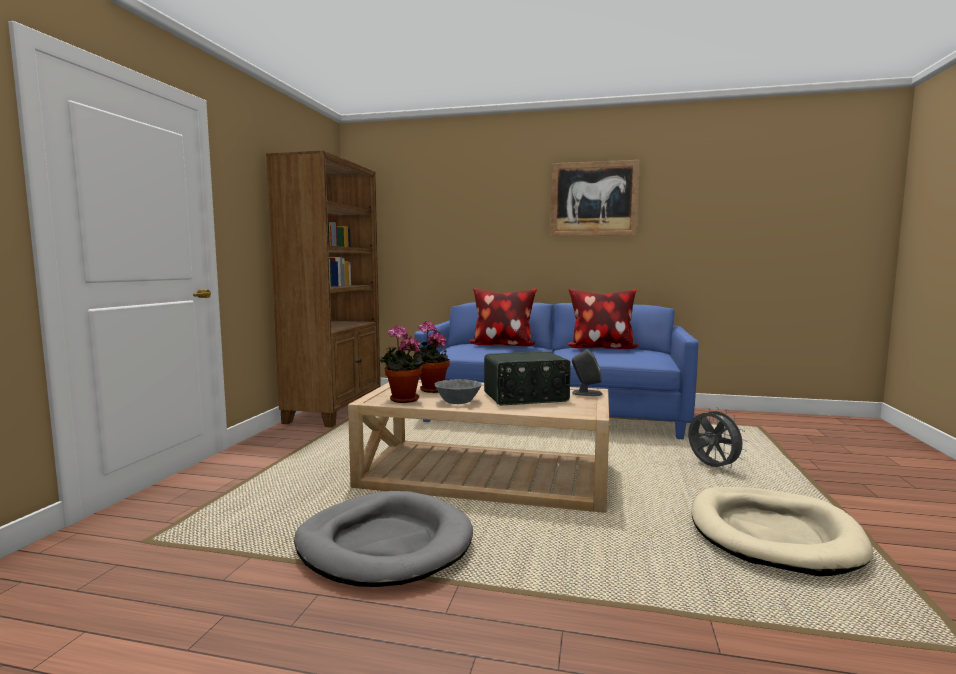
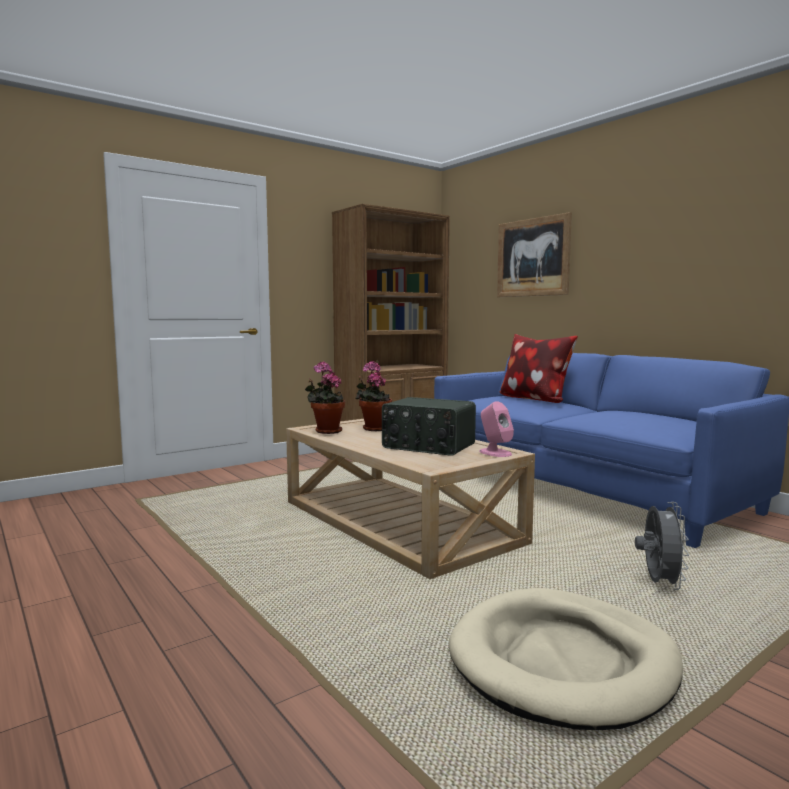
camera: 40 degrees right, 0 degrees up
(384, 544) = (233, 542): grey dog bed -> none
(458, 402) = (363, 440): grey bowl -> none
(586, 393) = (495, 453): grey speaker -> pink speaker
(593, 199) = (678, 221): picture -> picture (532, 257)
(601, 348) = (636, 413): pillow -> none

